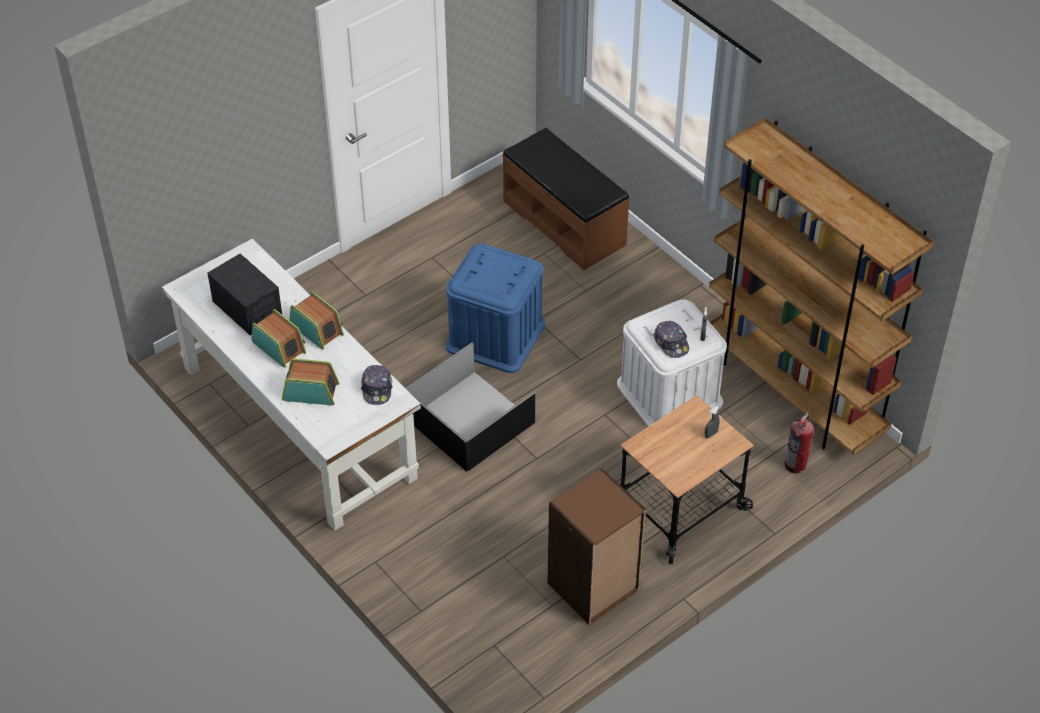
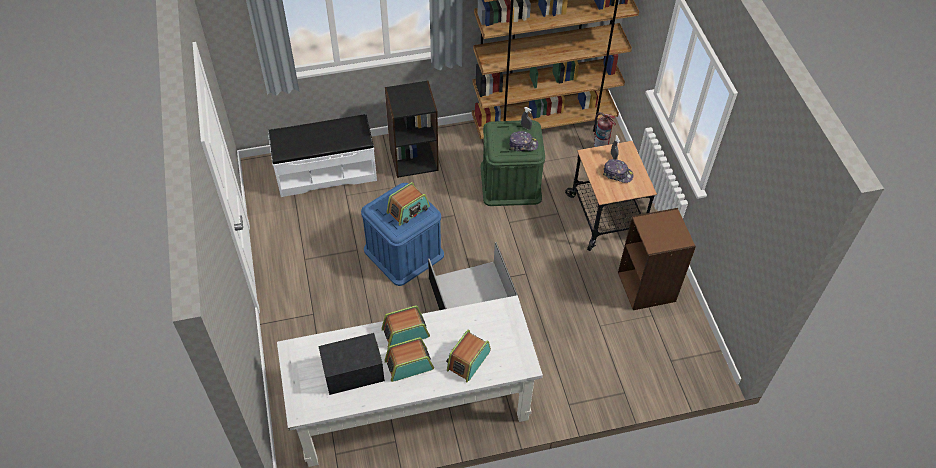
camera: 65 degrees left, 5 degrees up
(377, 389) = (489, 316): cap -> cap (617, 174)
(498, 280) = (408, 210): none -> radio
(565, 222) = (326, 172): brown bench -> white bench
(642, 289) = (413, 158): none -> black bookcase
(669, 393) = (510, 182): white storage box -> green storage box

